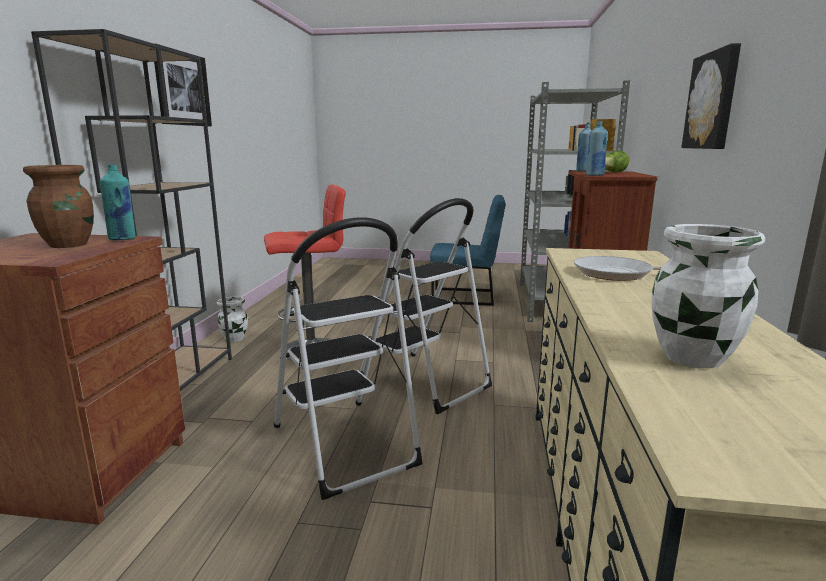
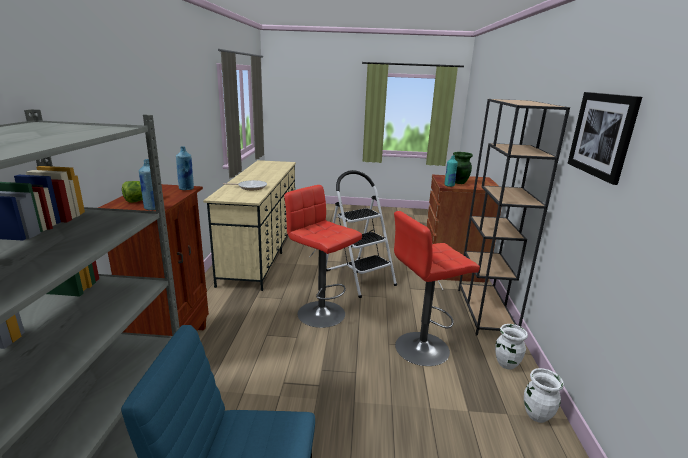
camera: 175 degrees right, 5 degrees up
(69, 245) = (458, 182): brown vase -> green vase
(425, 382) = (321, 313): step ladder -> red stool
(692, 358) = (271, 169): white vase -> white vase (537, 415)
(713, 101) = (168, 125): picture -> none

